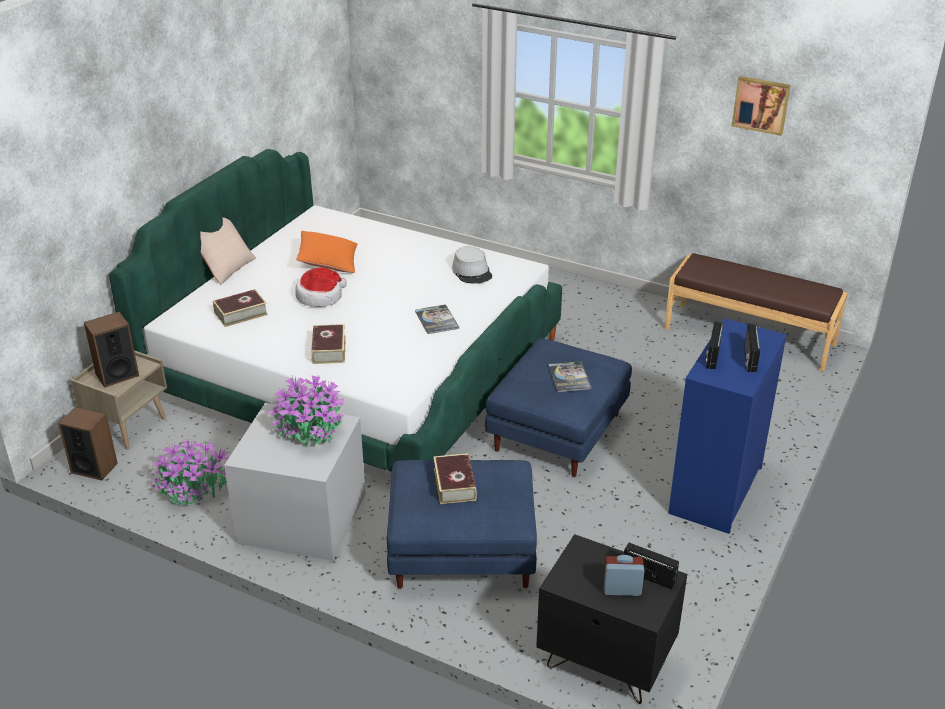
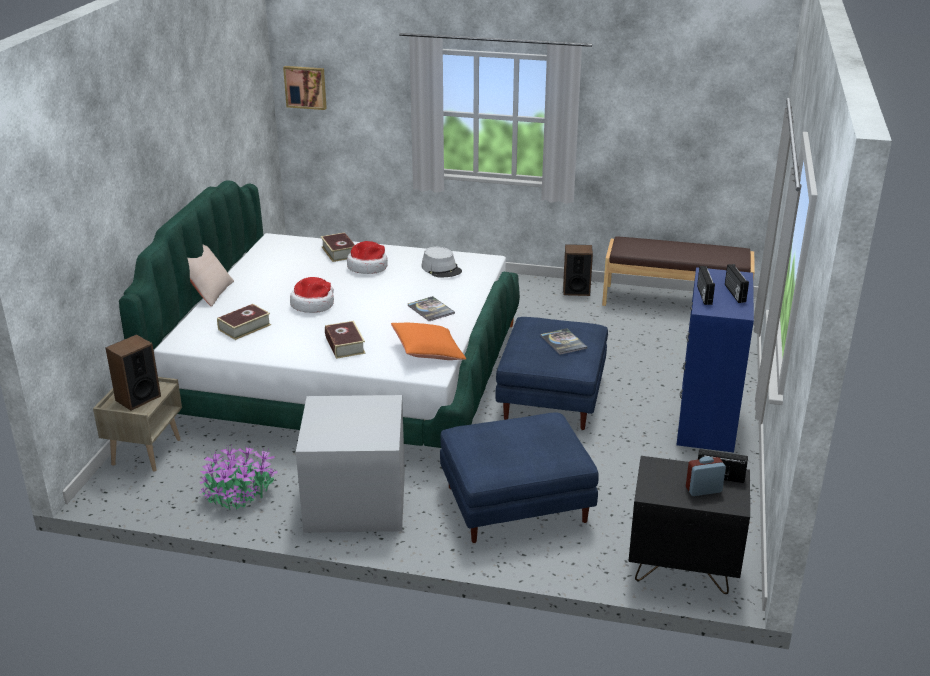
camera: 15 degrees left, 5 degrees down
(94, 468) = (128, 492): speaker -> speaker (576, 290)
(309, 431) = (361, 412): potted plant -> none
(328, 262) = (305, 276): orange pillow -> orange pillow (428, 352)
(397, 259) = (368, 267): none -> hat
(454, 484) = (509, 438): book -> book (339, 252)
(761, 104) = (668, 96): picture -> picture (305, 87)

